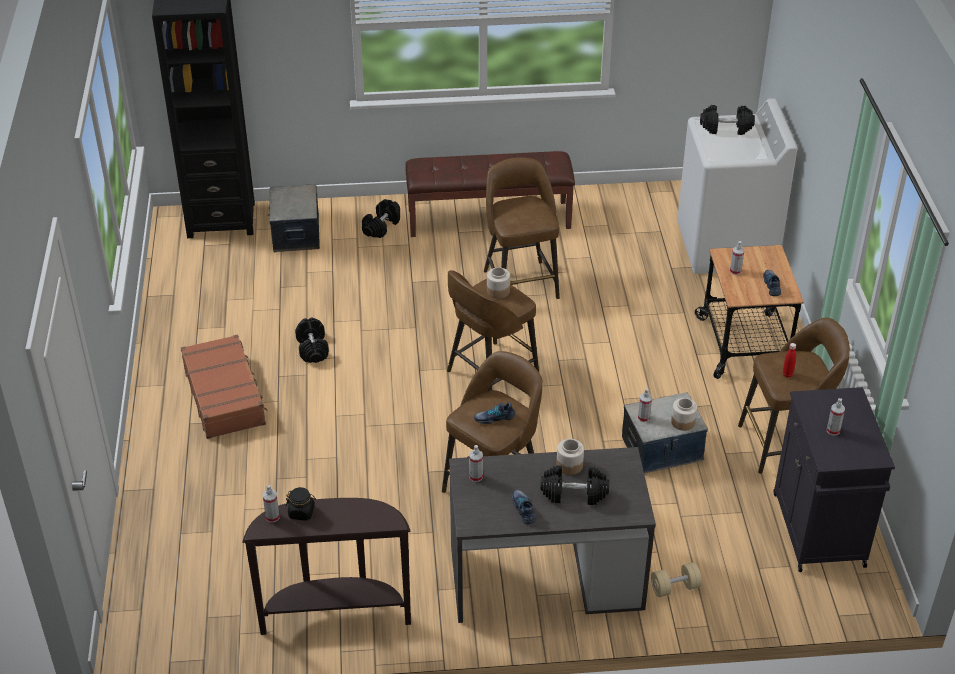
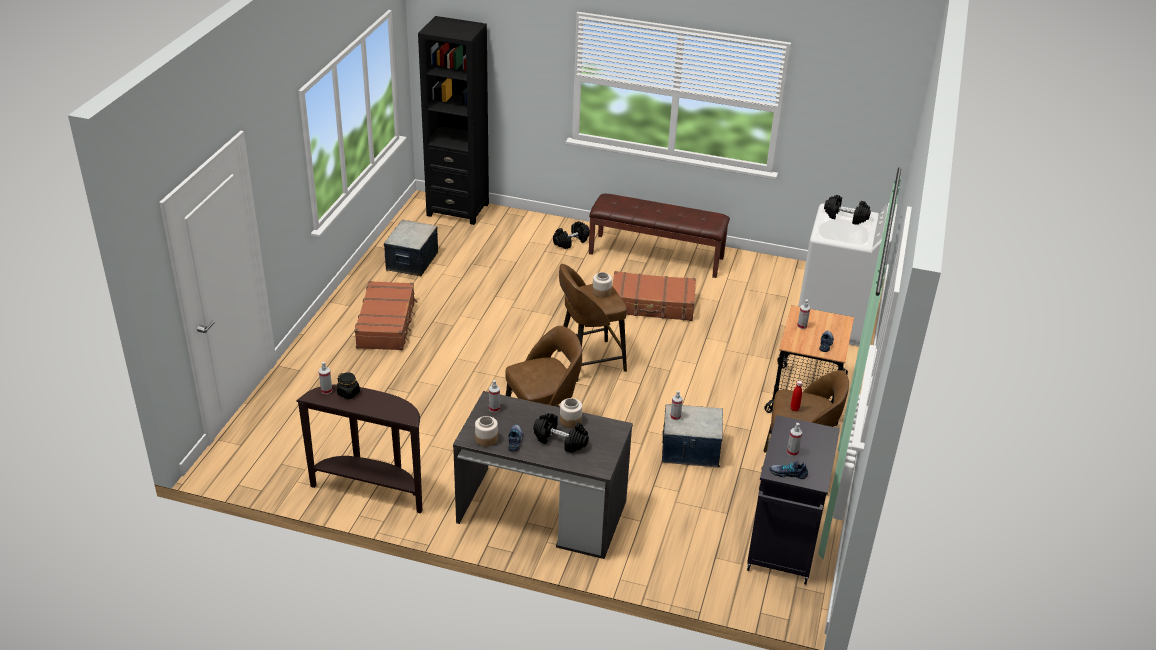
camera: 20 degrees right, 5 degrees down
(295, 234) = (505, 231): storage box -> storage box (411, 261)
(312, 348) = (468, 309): black dumbbell -> none
(494, 417) = (540, 375): shoe -> shoe (788, 473)
(520, 283) = (652, 305): brown stool -> brown suitcase
(675, 587) = (638, 550): beige dumbbell -> none
(683, 422) = (704, 428): jar -> jar (486, 439)

